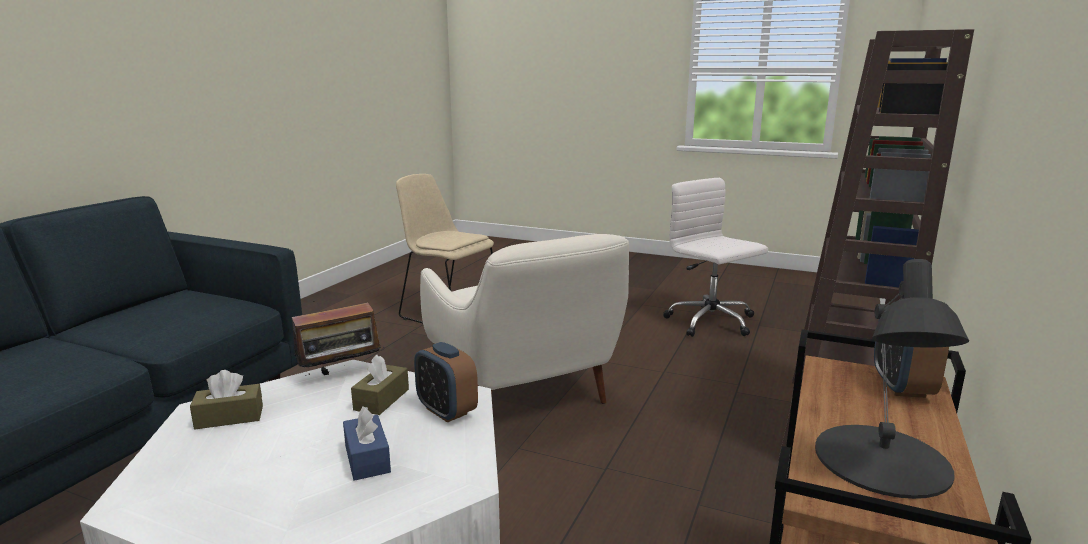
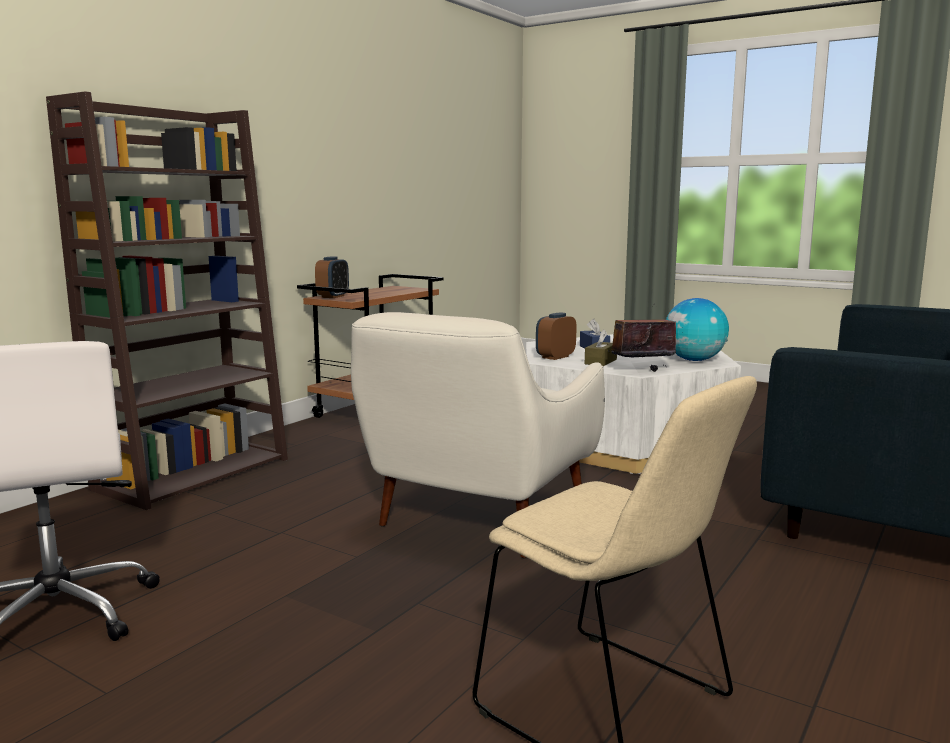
camera: 170 degrees left, 5 degrees down
(229, 417) = (694, 360): brown tissue box -> globe
(446, 411) = (555, 357): alarm clock -> alarm clock turned 105 degrees counterclockwise
(524, 395) = (479, 518): white armchair -> white armchair turned 135 degrees counterclockwise
(881, 461) = (389, 290): black table lamp -> none

